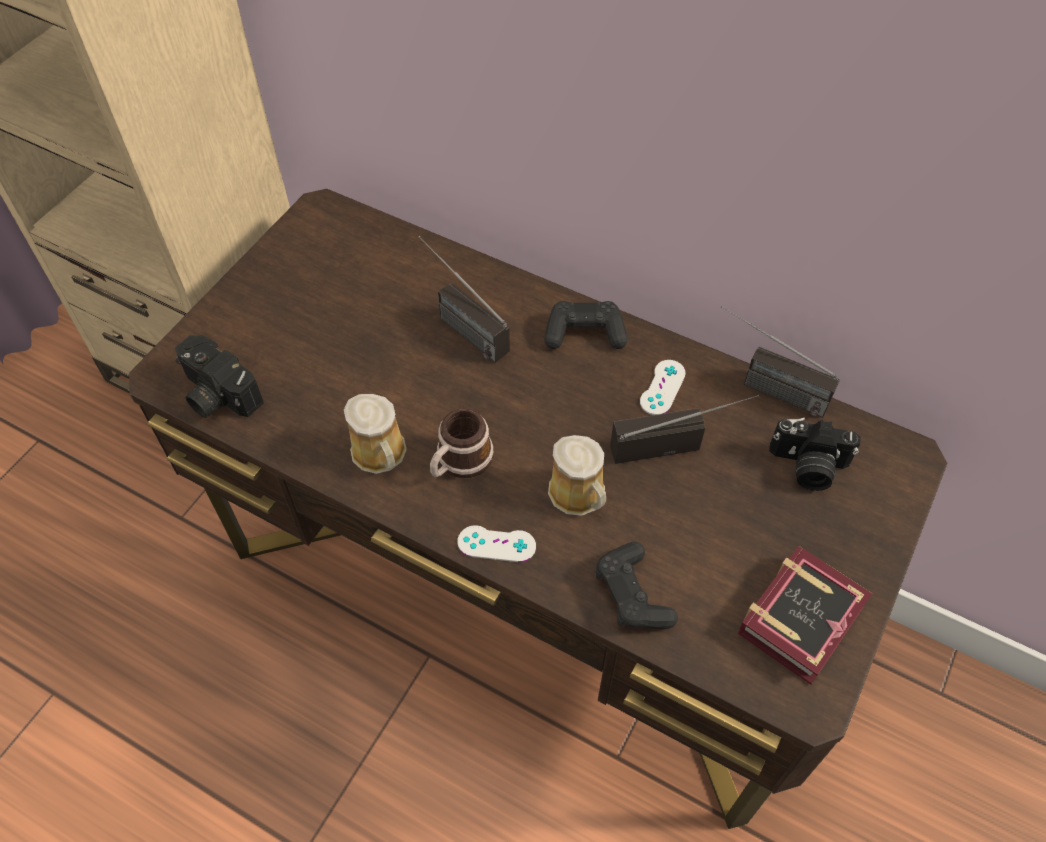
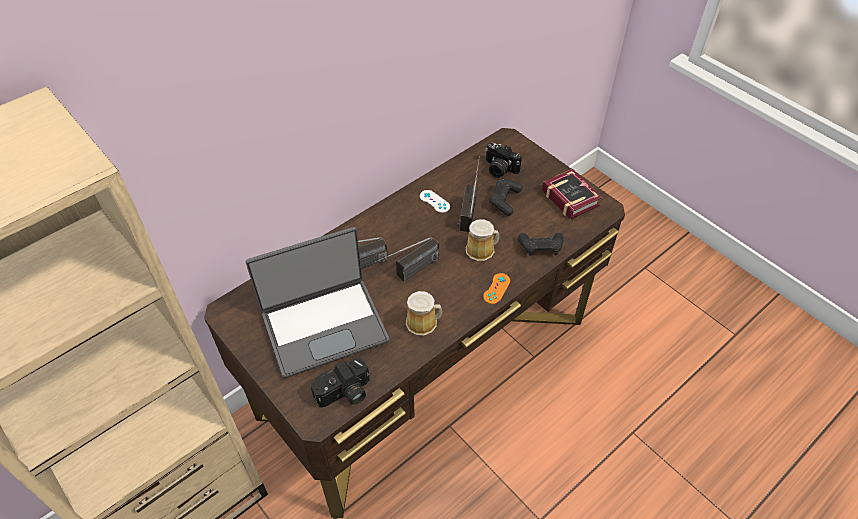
camera: 70 degrees left, 5 degrees down
(331, 327) = (324, 326): none -> laptop
(459, 462) = (443, 291): mug -> none
(496, 544) = (496, 288): white game controller -> orange game controller
(584, 333) = (387, 219): black game controller -> black game controller (504, 200)
(764, 386) = (450, 167): radio -> radio (409, 273)
(807, 467) = (499, 169): camera -> camera turned 90 degrees clockwise

